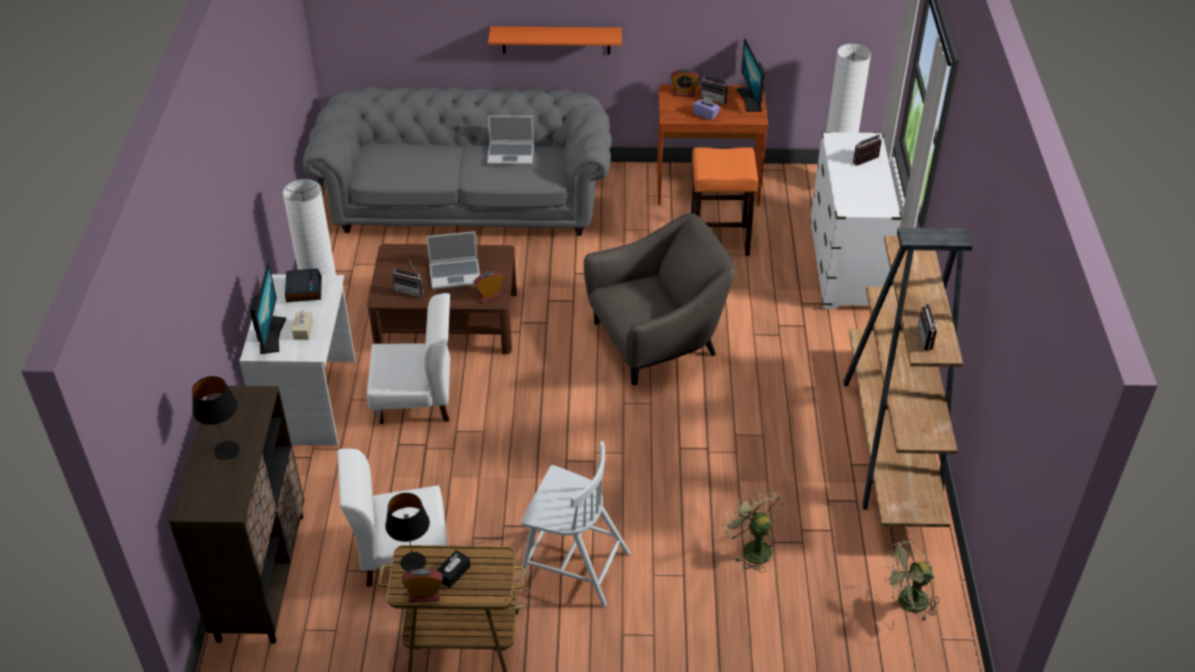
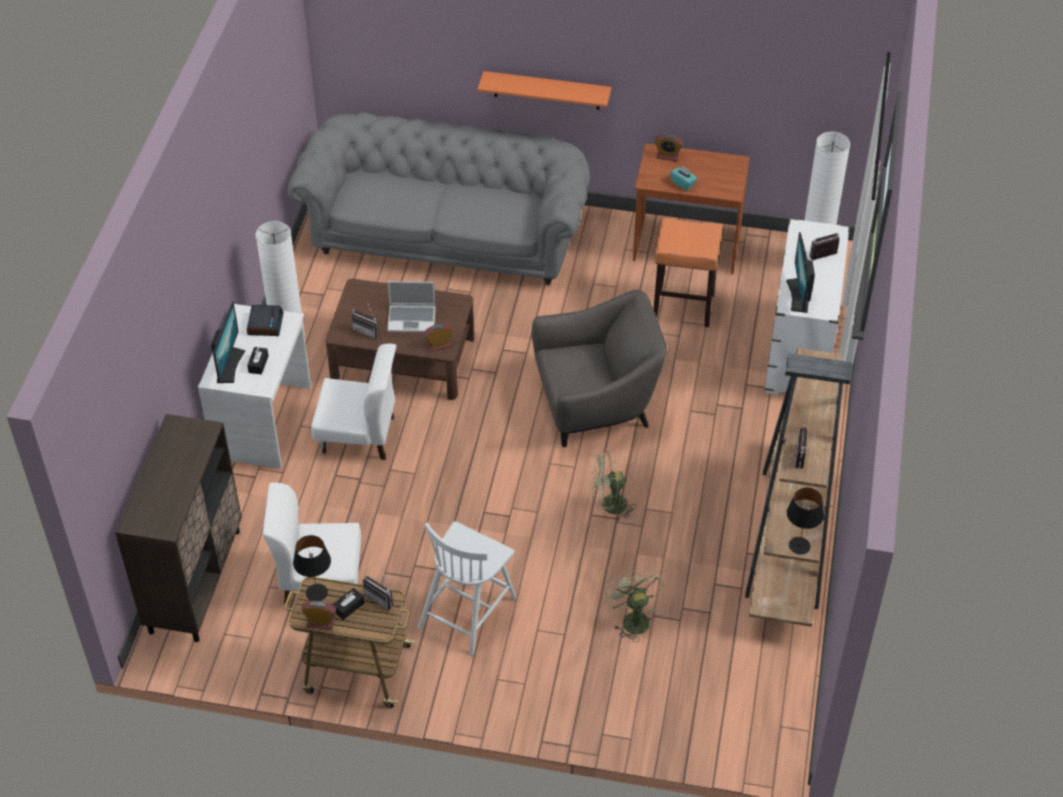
camera: 10 degrees right, 5 degrees up
(226, 450) = (170, 476): black table lamp -> black table lamp (799, 546)
(303, 330) = (258, 364): beige tissue box -> black tissue box
(511, 154) = (489, 199): laptop -> none
(573, 565) = (468, 610): white chair -> white chair turned 90 degrees clockwise
(706, 114) = (683, 183): purple tissue box -> turquoise tissue box
(715, 98) = (697, 166): radio -> radio (381, 598)
(750, 99) = (732, 171): monitor -> monitor (799, 295)
(907, 603) = (759, 690): green fan -> green fan (609, 506)

